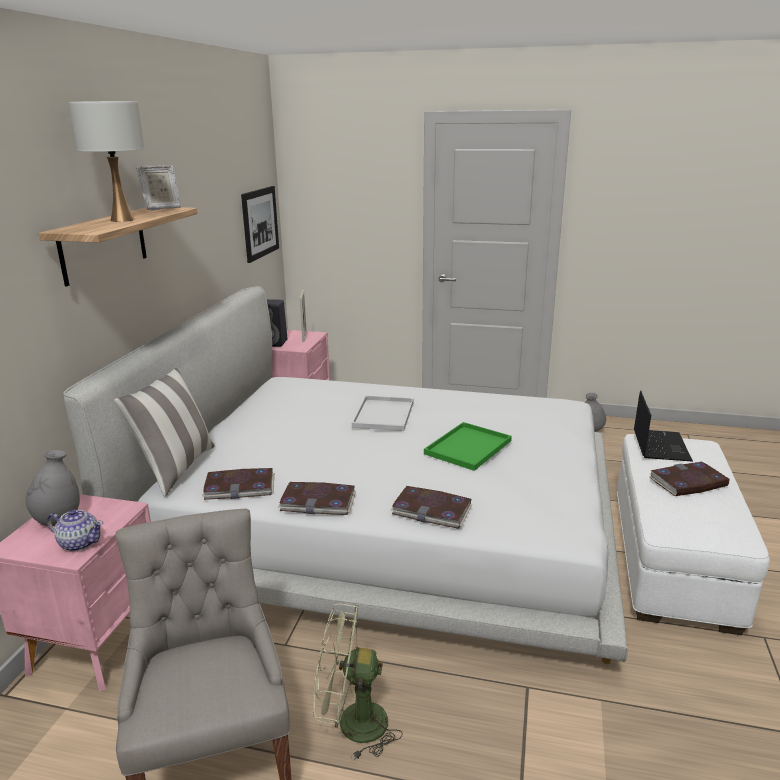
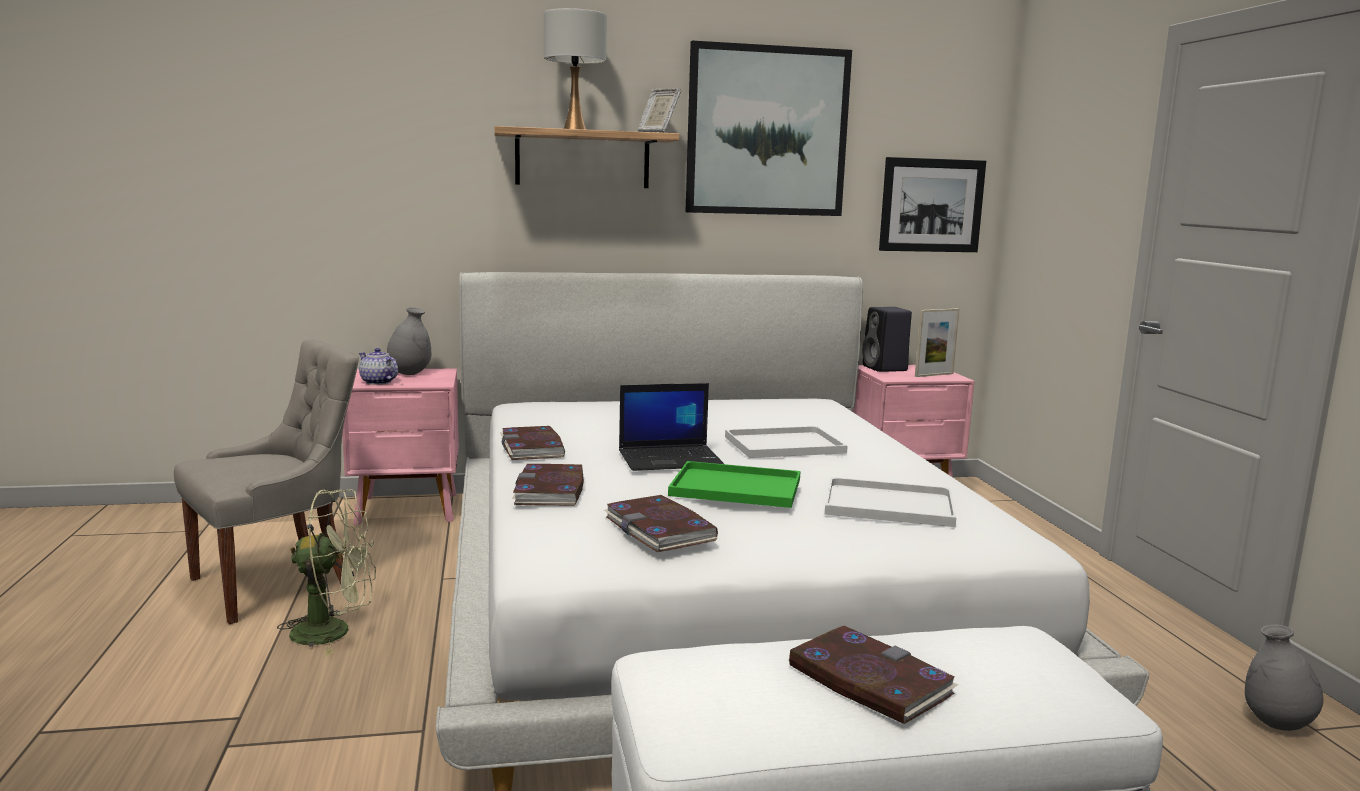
camera: 65 degrees right, 10 degrees down
(79, 543) = (378, 382): teapot -> teapot turned 135 degrees clockwise
(176, 468) = (557, 400): pillow -> none
(193, 189) = (767, 131): none -> picture
(240, 487) = (539, 421): book -> book (660, 529)
(351, 724) = (334, 631): green fan -> green fan turned 105 degrees clockwise
(508, 417) = (886, 505): none -> white tray
(660, 445) = (1009, 650): laptop -> laptop (671, 459)

